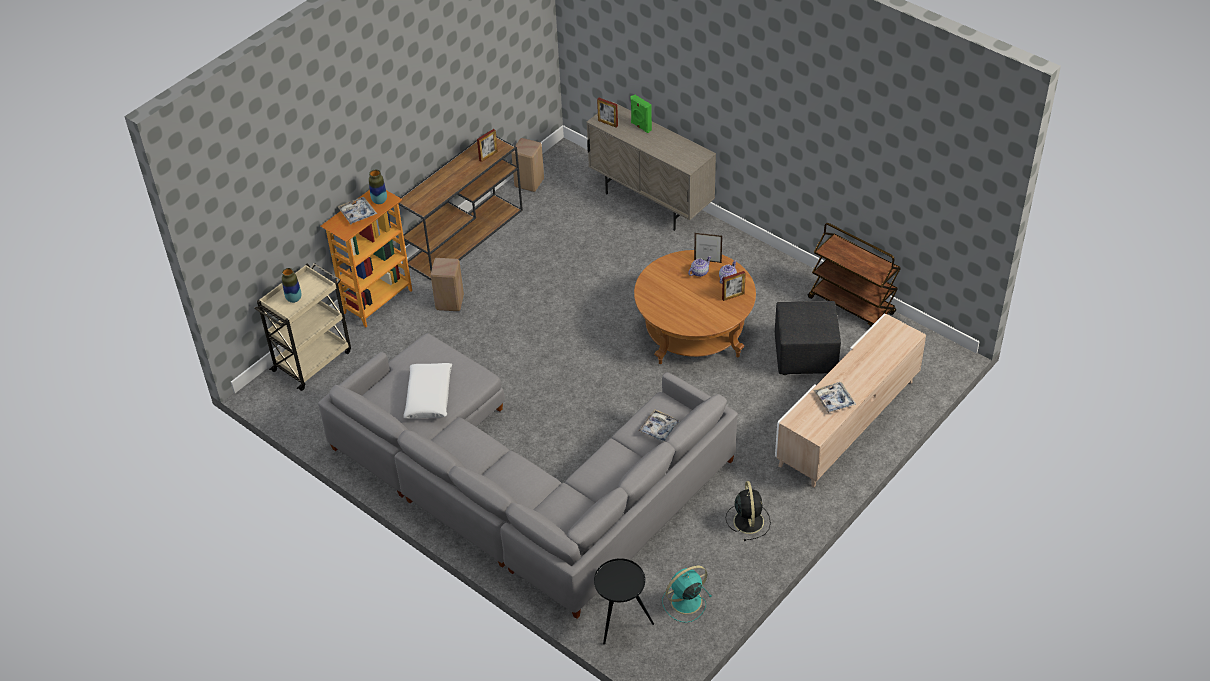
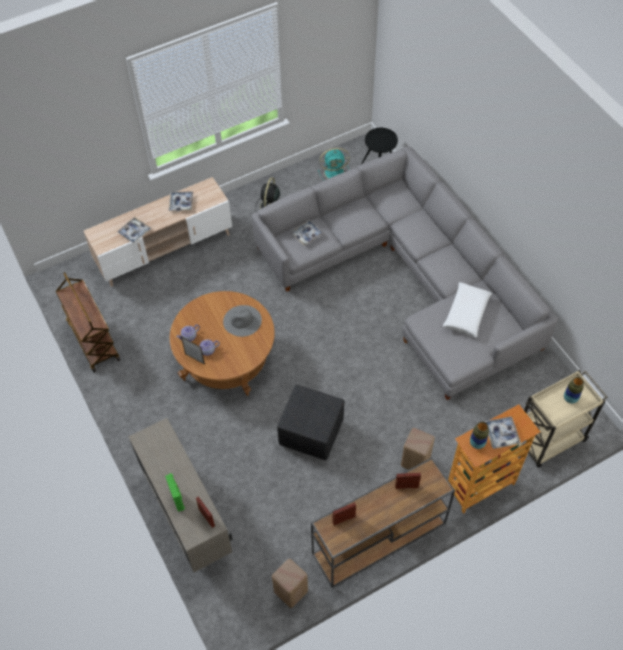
camera: 160 degrees left, 10 degrees up
(680, 309) = (242, 321): none -> grey hat
(733, 296) = (195, 318): picture frame -> picture frame (406, 487)
(806, 356) = (157, 309): black ottoman -> black ottoman (311, 432)
(864, 350) = (134, 232): none -> tray

